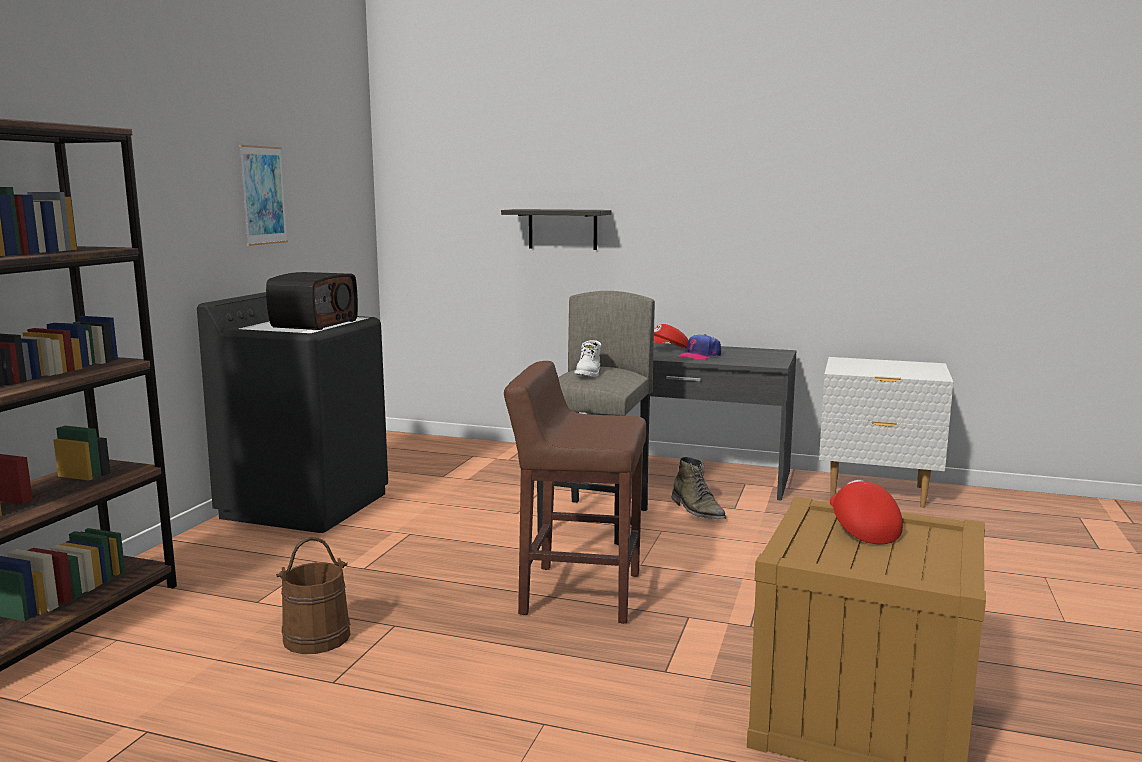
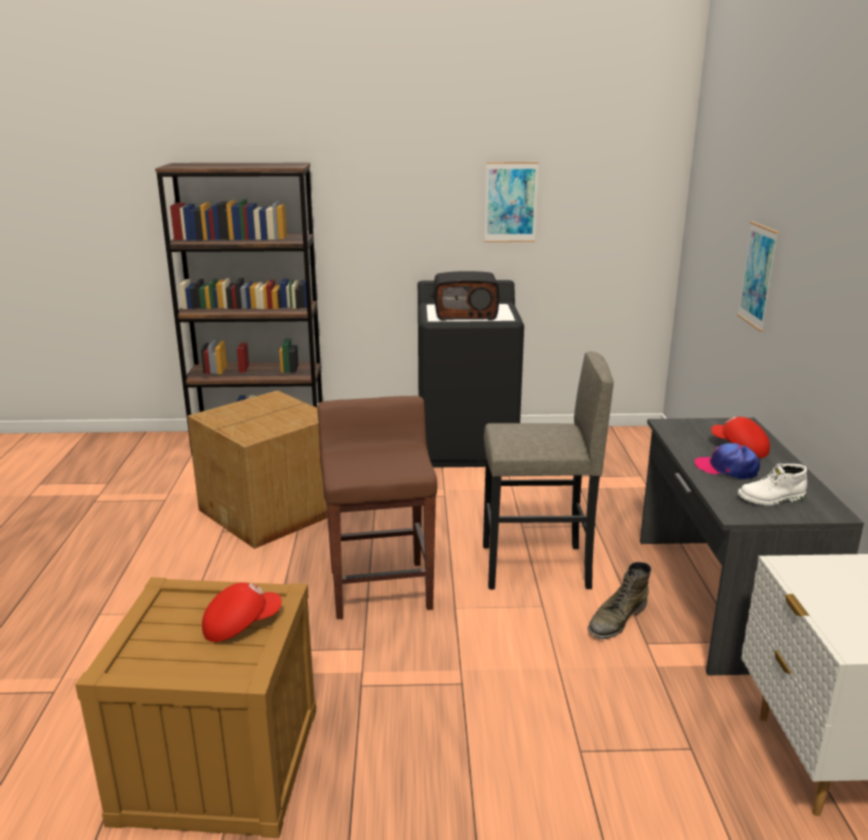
camera: 70 degrees right, 10 degrees up
(316, 637) = (272, 511): brown bucket -> cardboard box
(562, 229) = (757, 275): shelf -> picture
(589, 373) = (533, 429): white boot -> white boot (771, 499)

